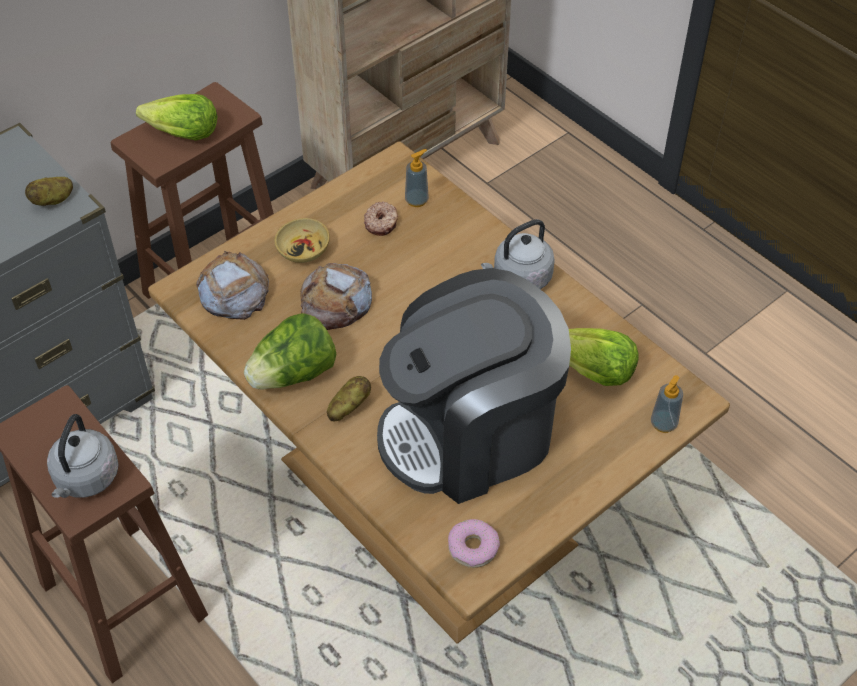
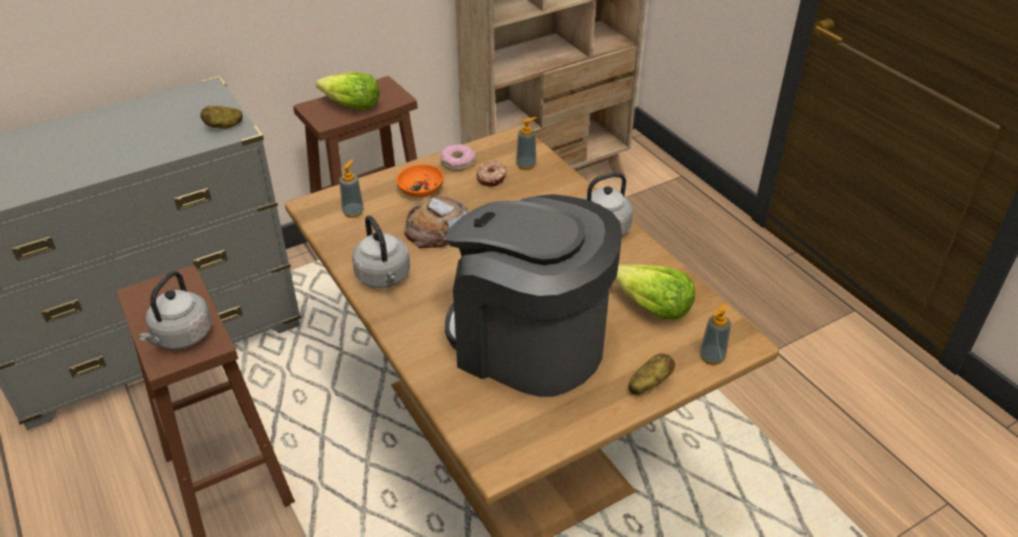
camera: 10 degrees right, 10 degrees down
(233, 291) = (353, 212): bread -> soap dispenser
(293, 374) = (384, 278): lettuce -> grey kettle
(303, 250) = (421, 189): beige bowl -> orange bowl
(348, 407) = (424, 308): potato -> potato (649, 384)
(470, 433) = (528, 342): coffee machine -> coffee machine turned 45 degrees clockwise
(473, 547) = (507, 437): donut -> donut (458, 162)

